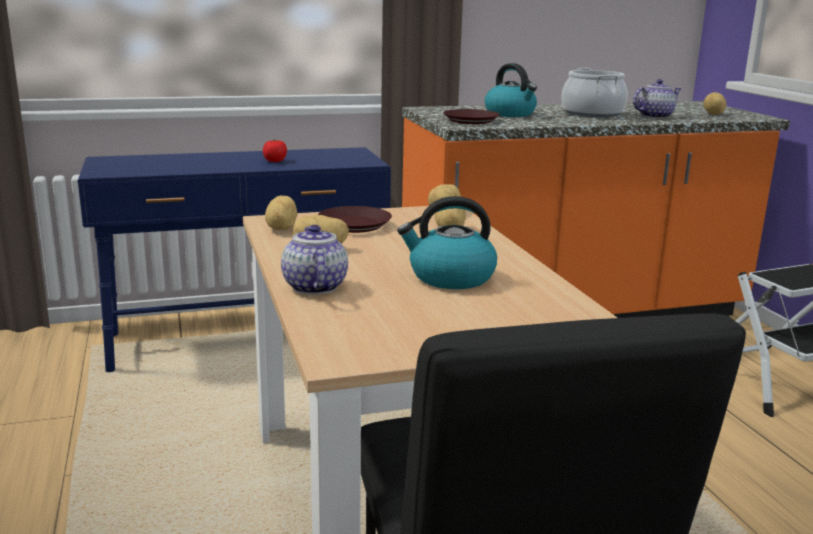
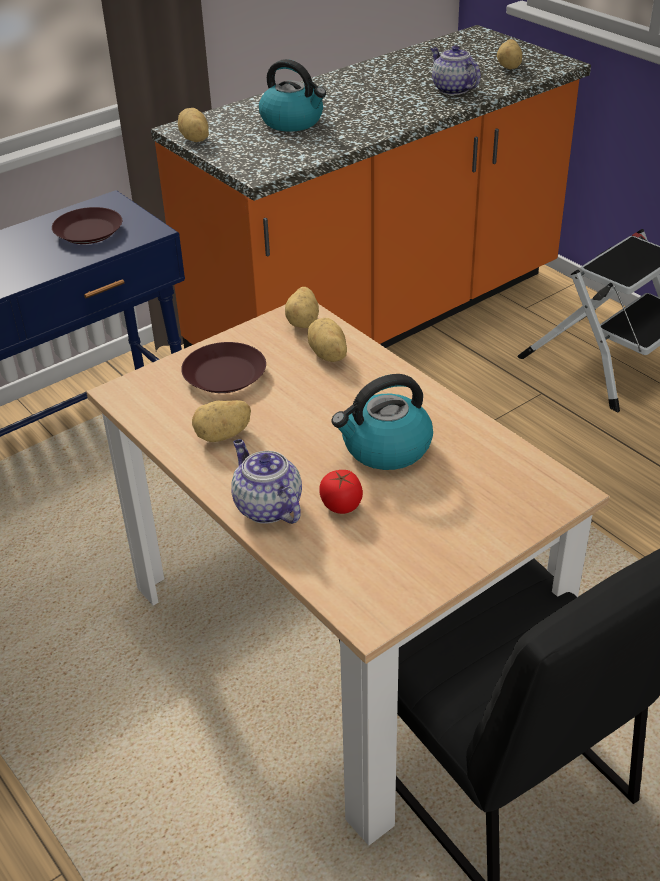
camera: 20 degrees left, 20 degrees up
(275, 161) = (32, 256): tomato -> tomato (341, 505)
(280, 229) = (150, 407): potato -> potato (194, 139)
(470, 121) = (261, 155): brown plate -> brown plate (88, 232)
(592, 113) = (382, 97): cooking pot -> none
(655, 116) = (452, 89): teapot -> teapot turned 75 degrees counterclockwise

